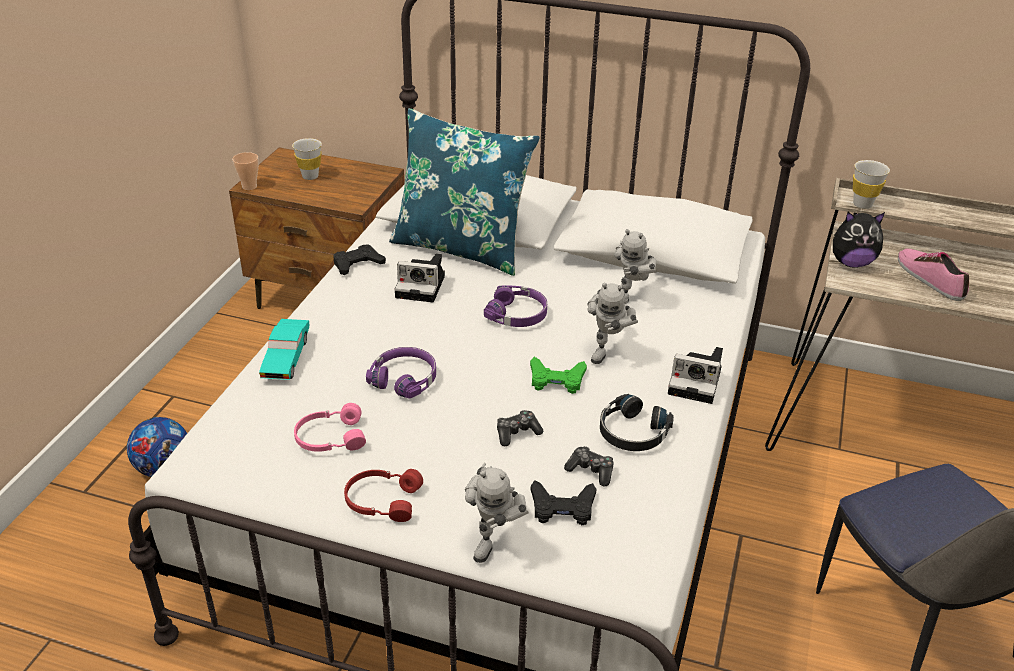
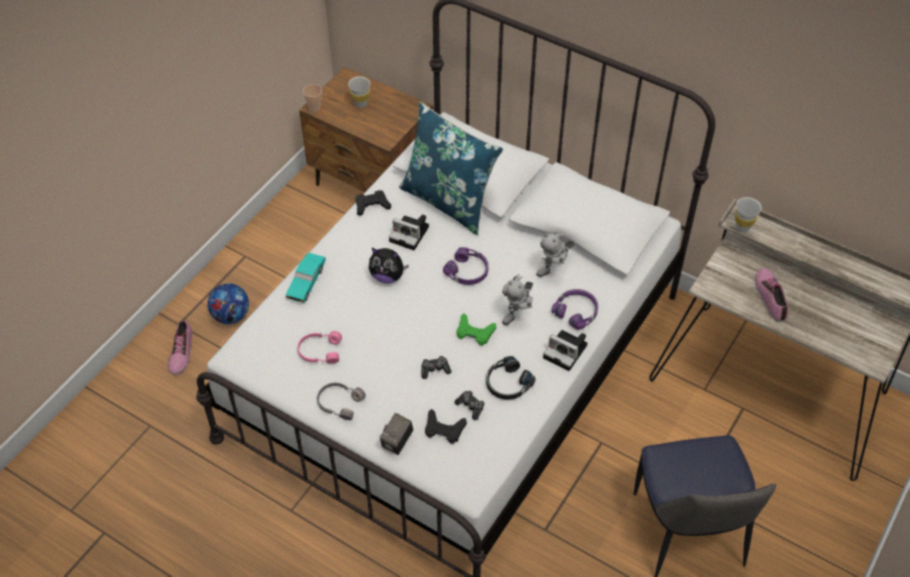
camera: 15 degrees right, 15 degrees up
(91, 527) = (181, 352): none -> shoe
(382, 500) = (339, 403): red headphones -> grey headphones
(405, 379) = (377, 313): purple headphones -> purple headphones (576, 312)
(495, 539) = (397, 442): toy robot -> camera
(851, 263) = (720, 272): plush toy -> plush toy (387, 276)

